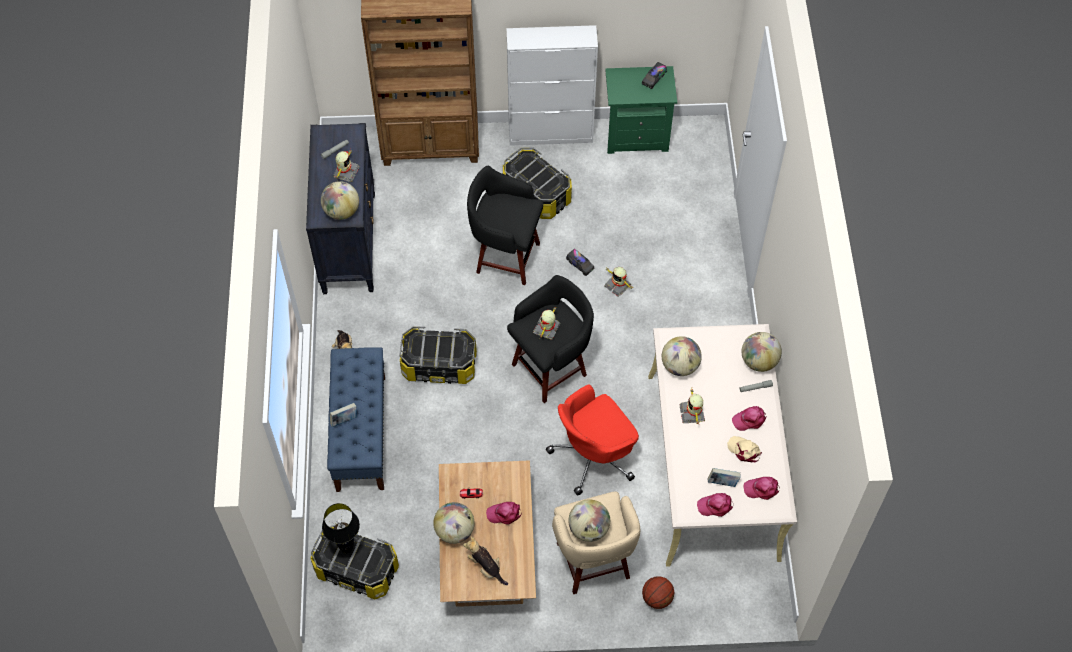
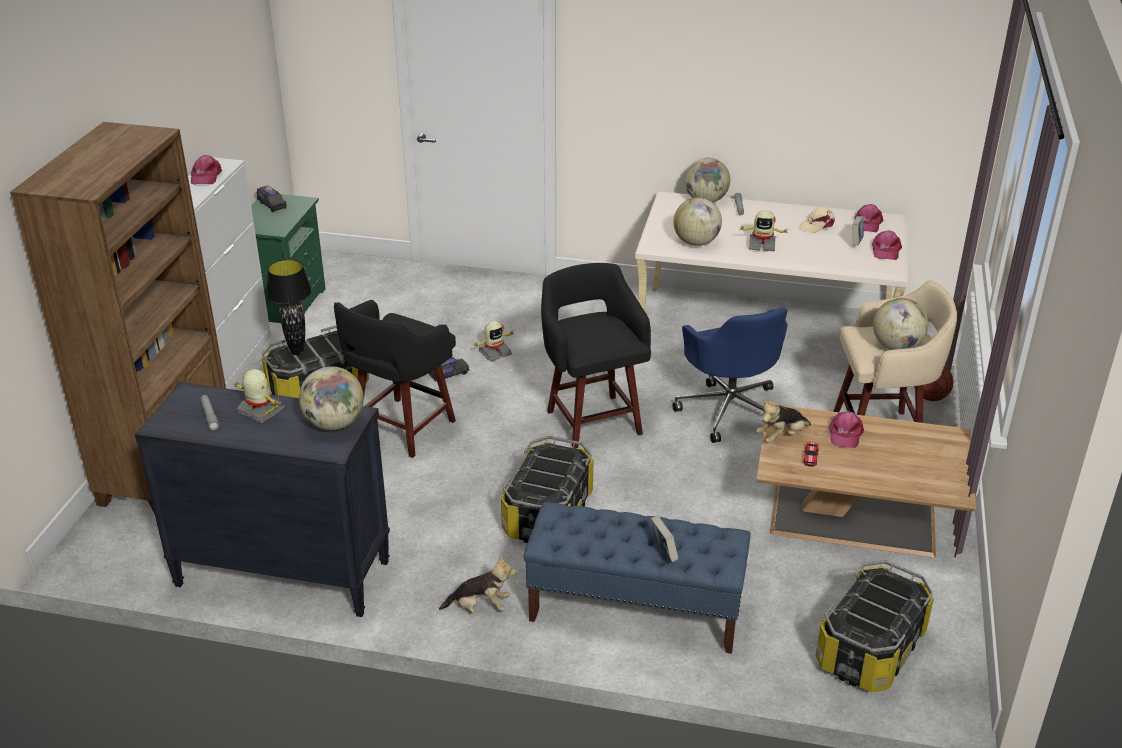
camera: 75 degrees left, 25 degrees down
(347, 548) = (868, 610): black table lamp -> black table lamp (296, 352)
(455, 531) = (866, 479): globe -> none
(486, 567) = (924, 461): plush toy -> plush toy (782, 436)
(547, 329) = (596, 332): toy robot -> none
(594, 455) = (730, 409): red office chair -> blue office chair
(749, 419) = (778, 216): pink cap -> pink cap (205, 176)

